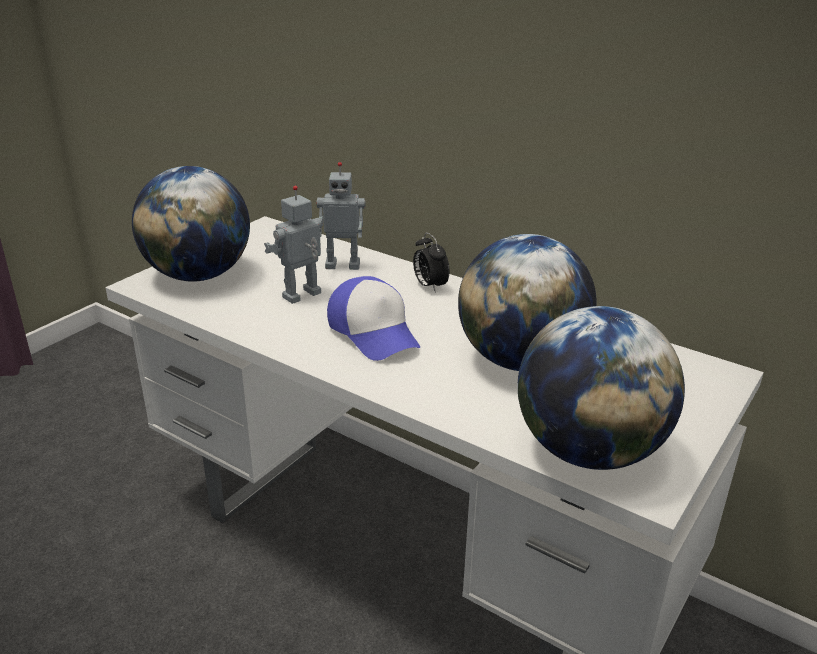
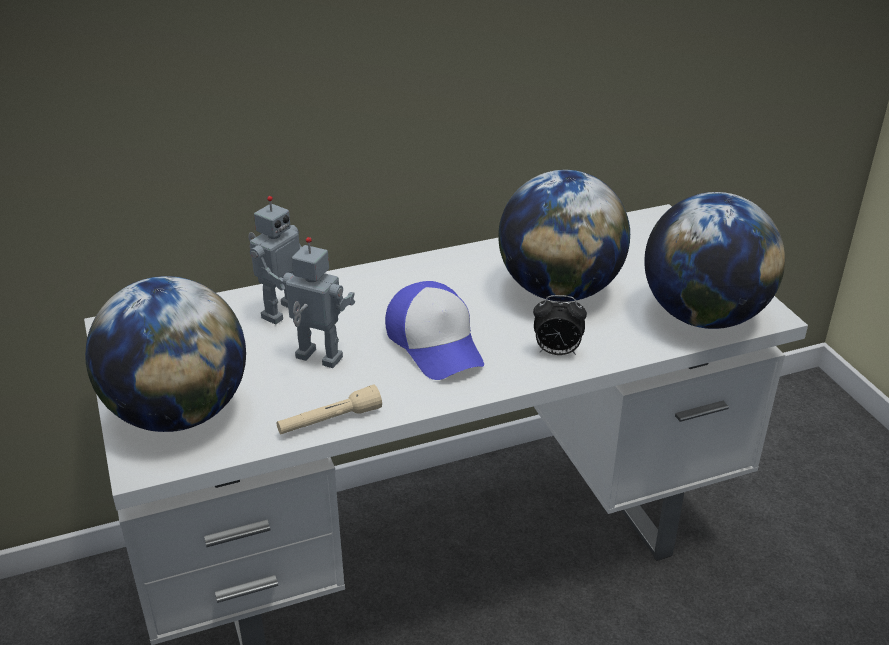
camera: 55 degrees left, 5 degrees up
(237, 325) = (329, 421): none -> beige flashlight
(303, 296) = (317, 359): toy robot -> toy robot turned 120 degrees clockwise
(374, 332) = (436, 343): cap -> cap turned 60 degrees clockwise
(429, 286) = (386, 281): alarm clock -> alarm clock (556, 352)

